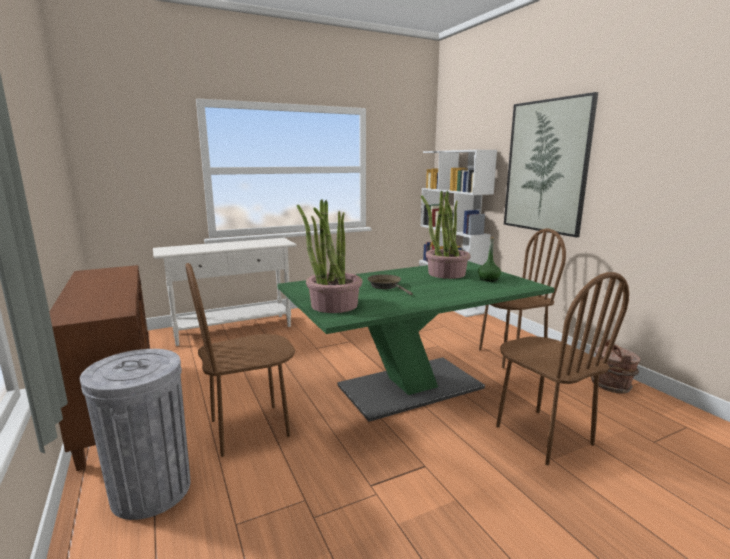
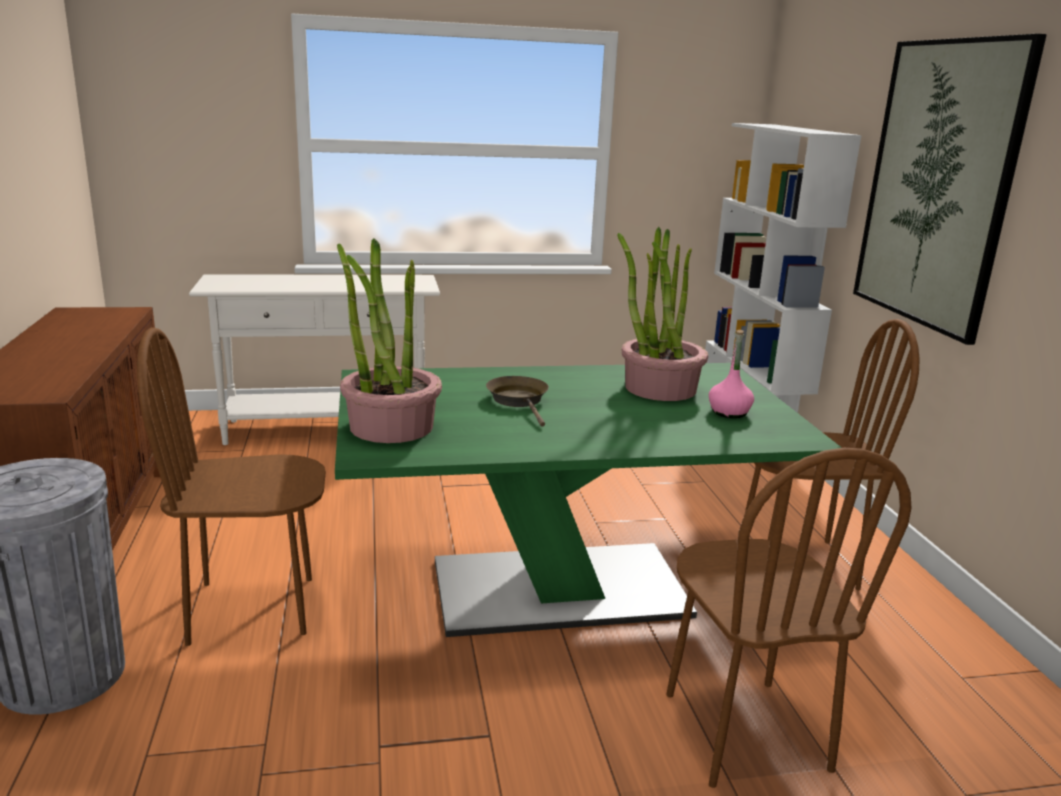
camera: 15 degrees right, 5 degrees up
(488, 279) = (729, 412): green bottle -> pink bottle
(611, 385) = (967, 663): brown bucket -> none

